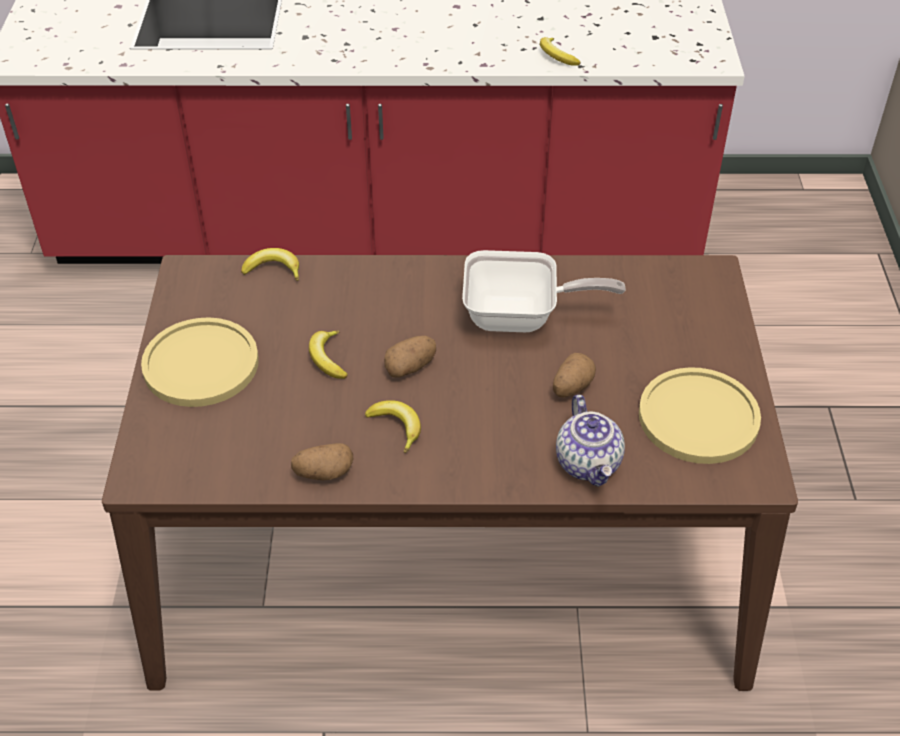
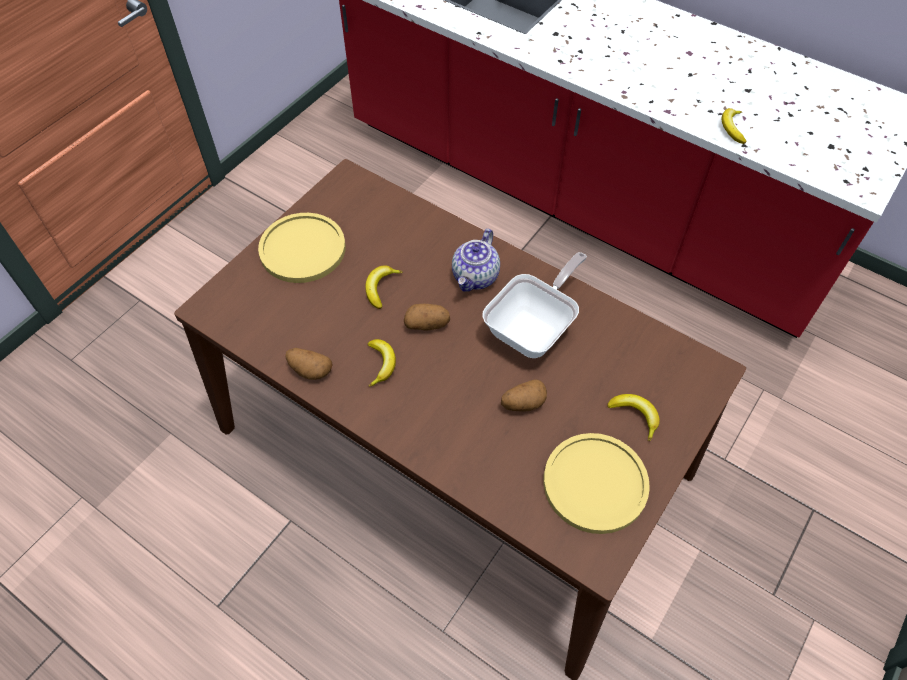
camera: 35 degrees right, 10 degrees up
(273, 269) = (401, 203): banana -> banana (635, 416)
(520, 317) = (534, 328): frying pan -> frying pan turned 90 degrees counterclockwise
(589, 463) = (484, 470): teapot -> teapot (476, 277)

